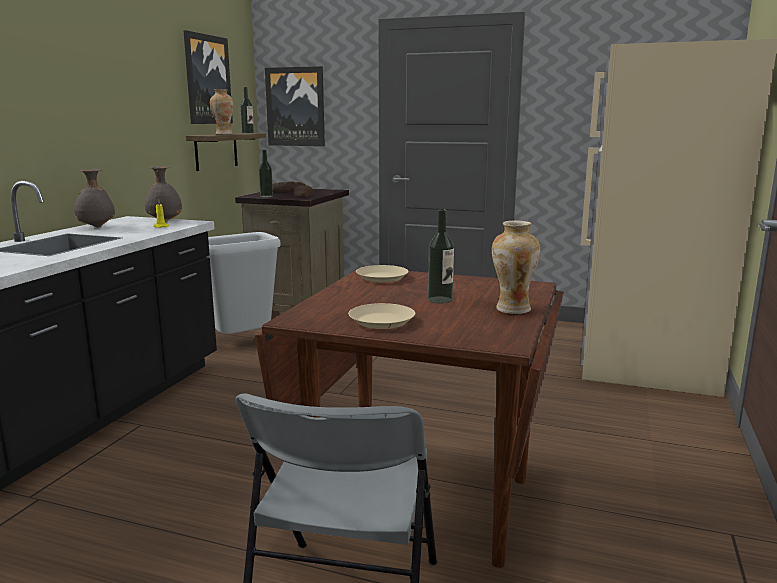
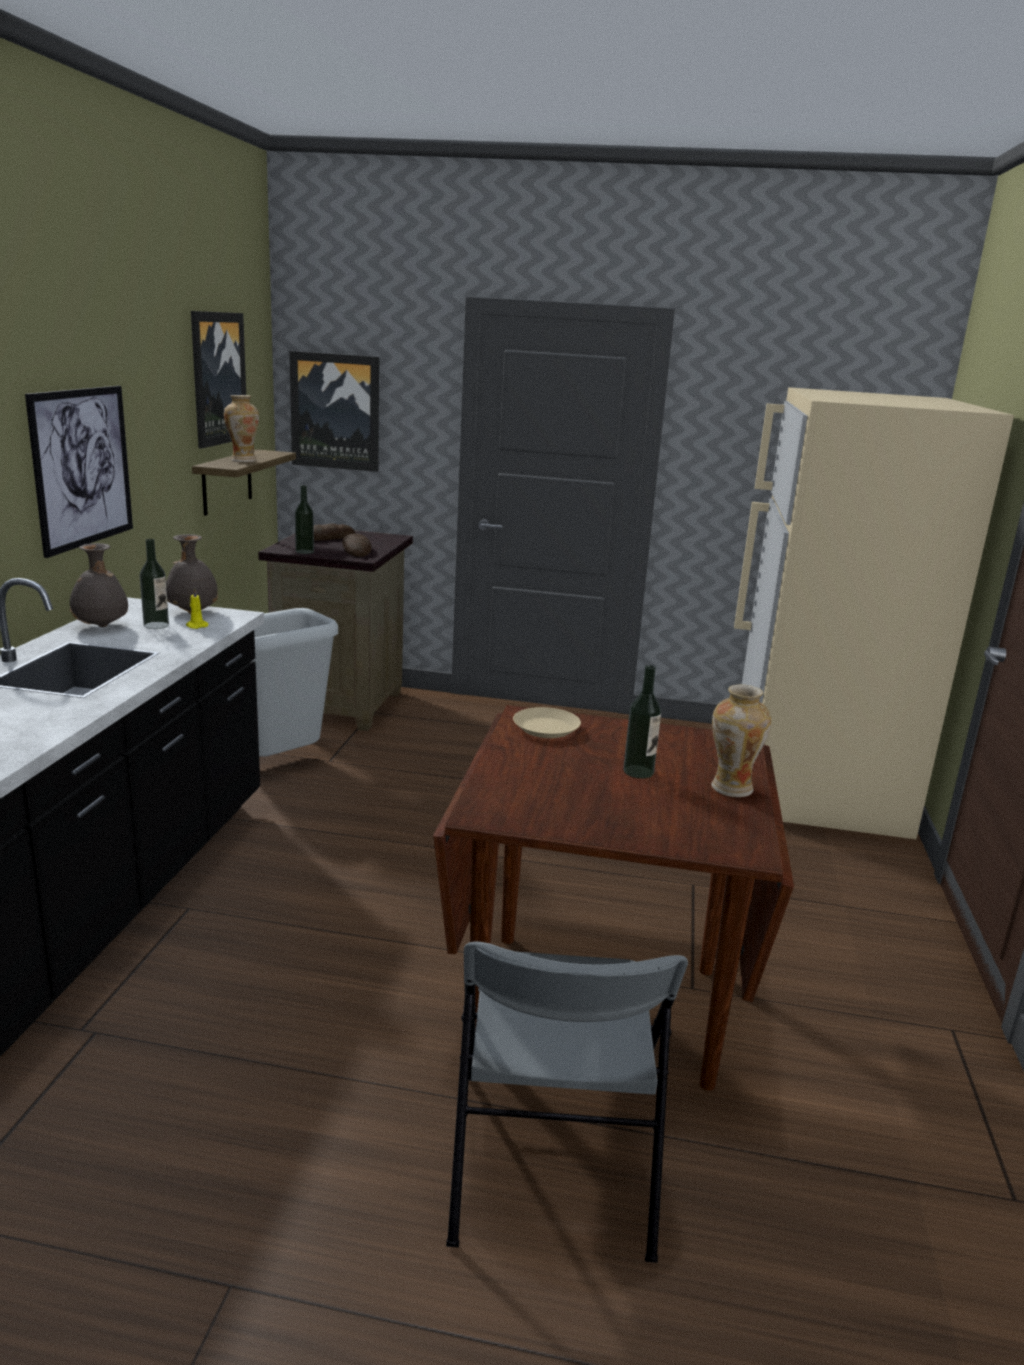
camera: 10 degrees left, 5 degrees up
(91, 121) = (82, 467): none -> picture
(248, 133) = (271, 454): bottle -> bottle (156, 625)
(381, 321) = (587, 814): beige plate -> none

